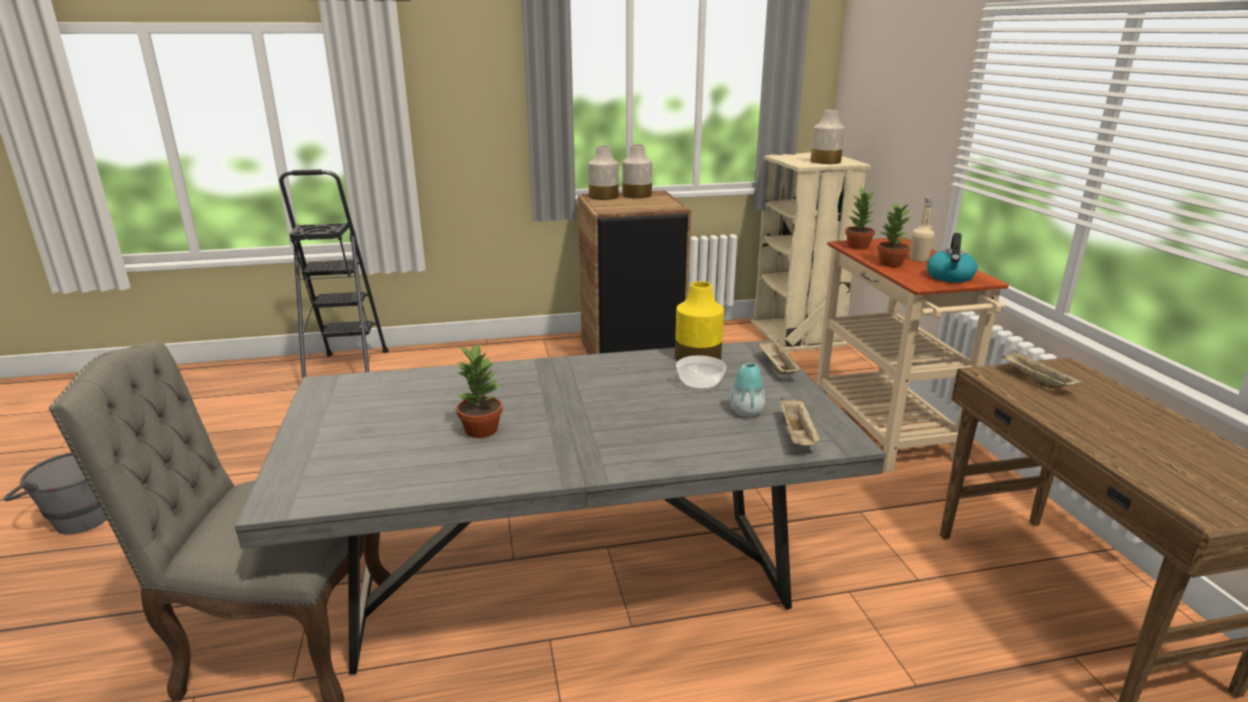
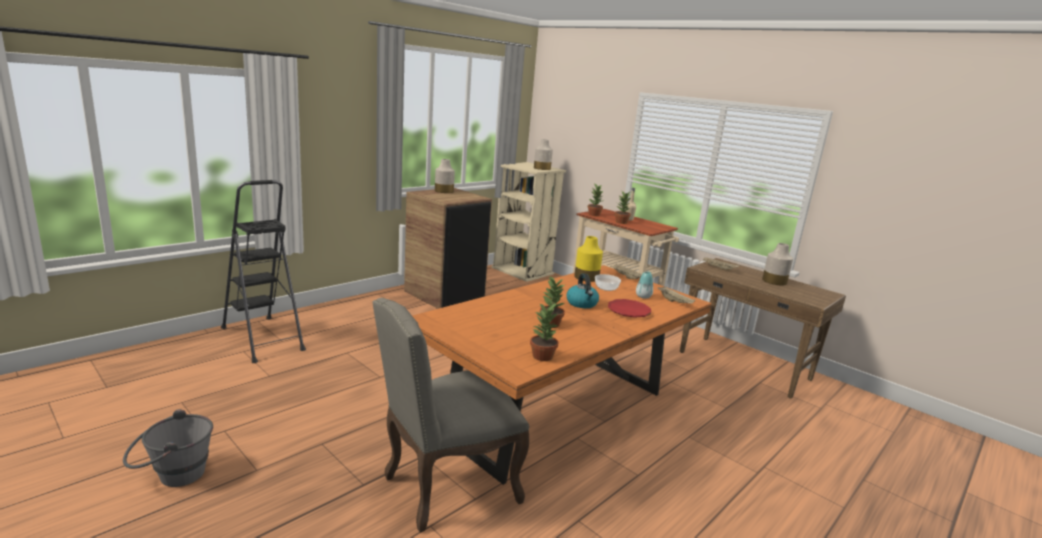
camera: 35 degrees left, 5 degrees down
(364, 485) = (543, 356): none -> potted plant
(573, 585) = (559, 413): grey dining table -> orange dining table
(603, 196) = (426, 192): beige vase -> beige vase (774, 281)
(663, 435) = (628, 311): none -> red plate
(950, 277) = (653, 226): kettle -> kettle (582, 303)

